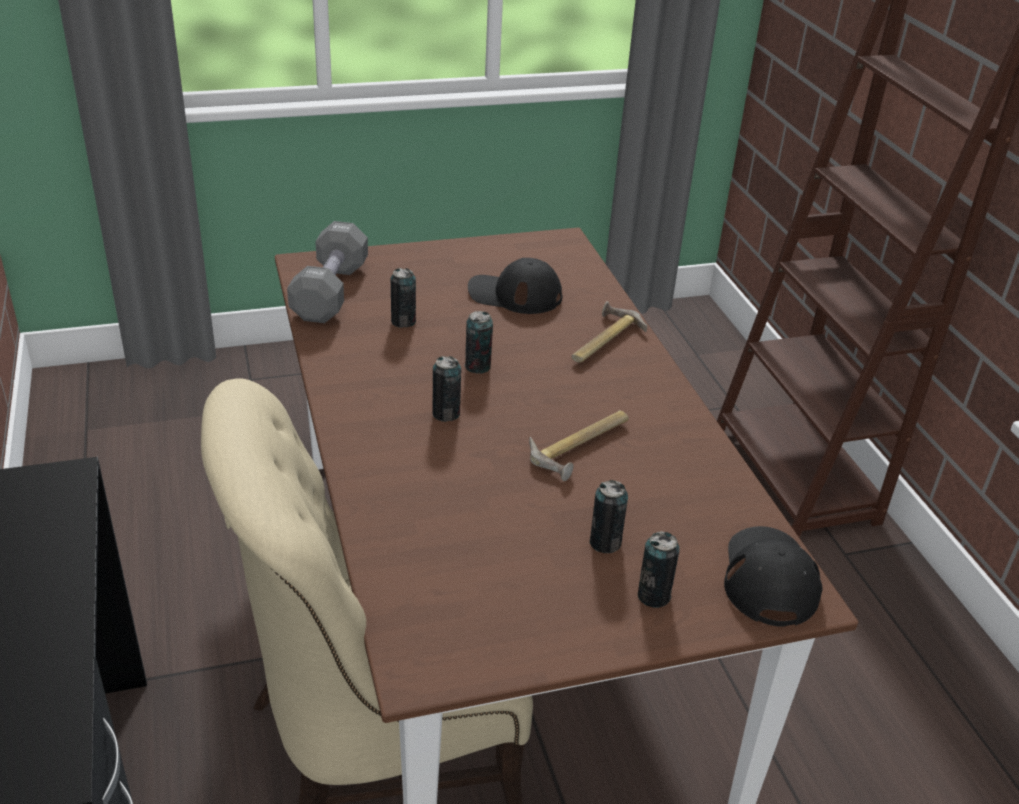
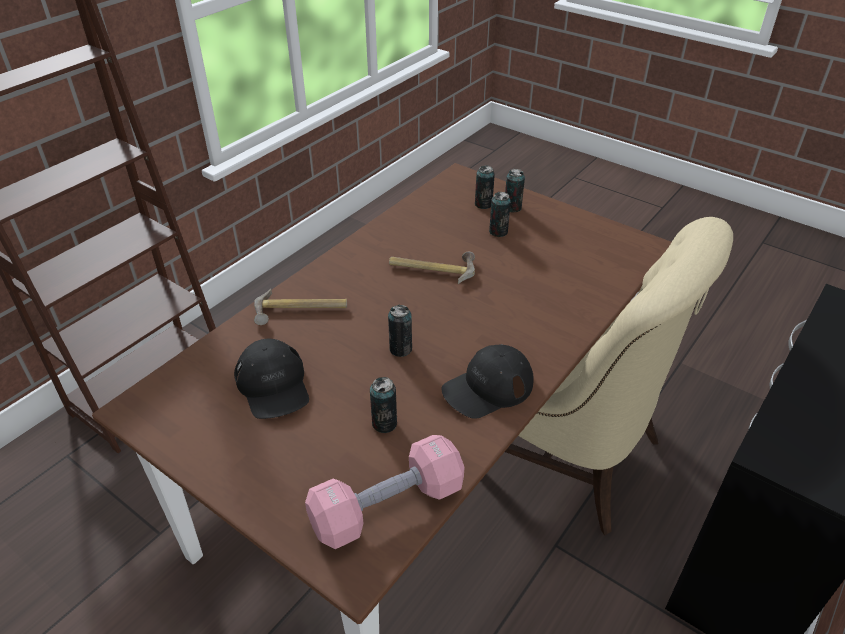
camera: 125 degrees left, 5 degrees up
(330, 292) = (387, 506): grey dumbbell -> pink dumbbell
(446, 414) = (470, 334): can -> can (483, 204)
(769, 578) = (458, 186): black cap -> black cap (488, 388)

